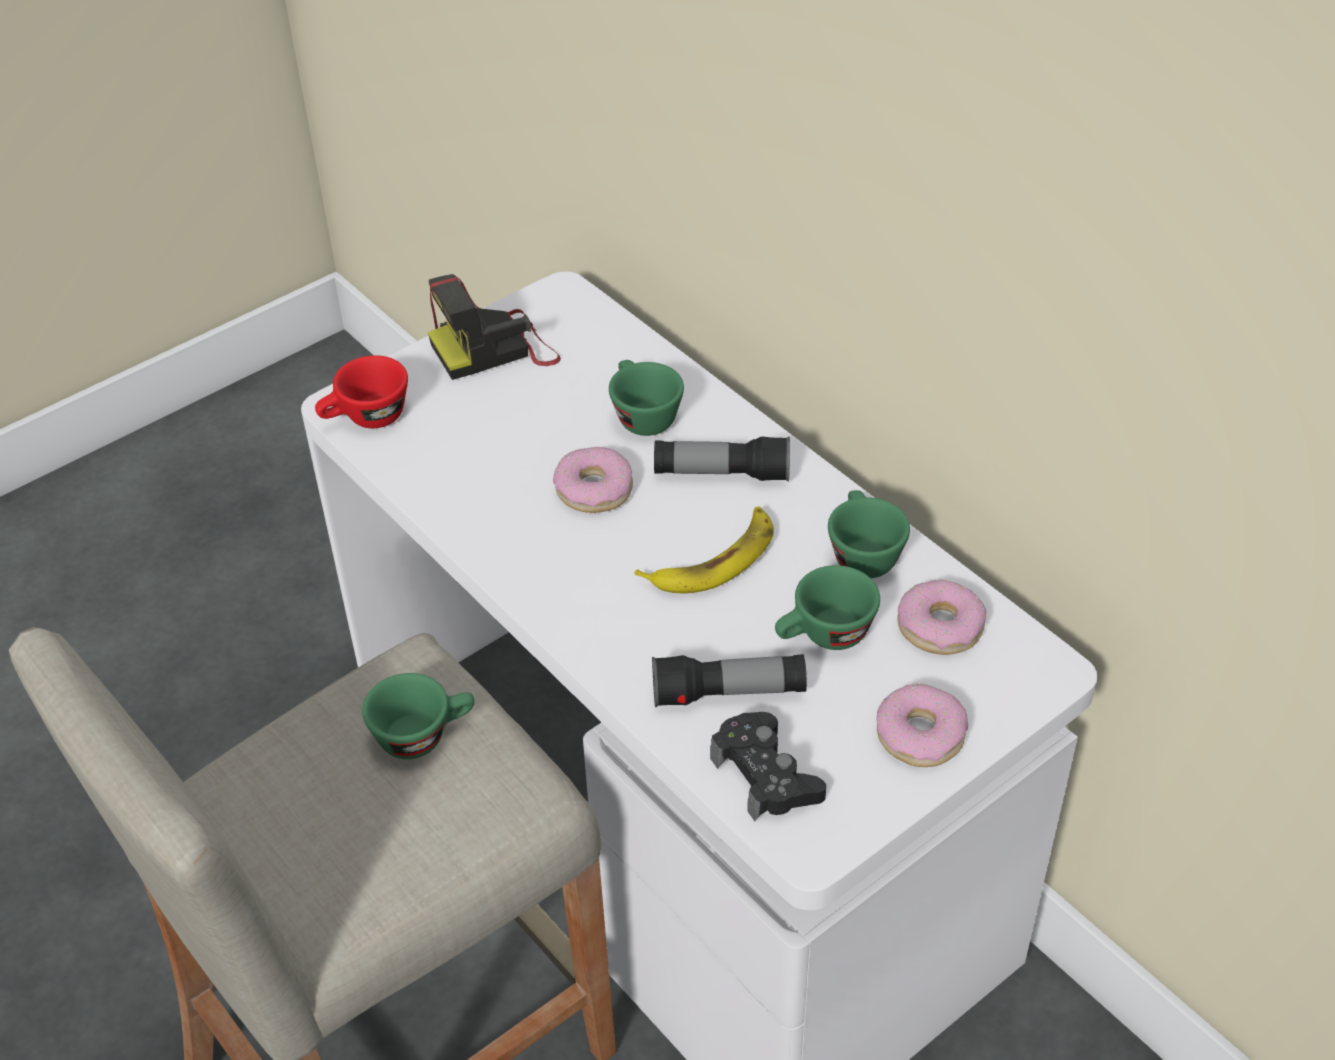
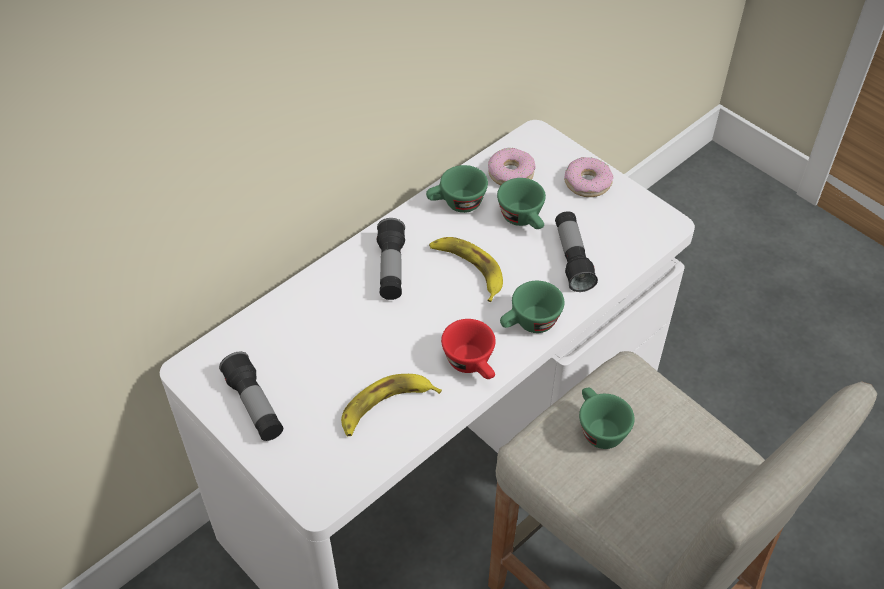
camera: 95 degrees left, 5 degrees up
(366, 419) = (333, 480): red cup -> red cup (473, 365)
(468, 465) = (385, 407): none -> banana
(495, 349) = (254, 405): camera -> flashlight
(594, 489) = (408, 333): donut -> none
(641, 415) = (333, 312): green cup -> green cup (529, 324)
(766, 775) = (627, 242): black game controller -> none

